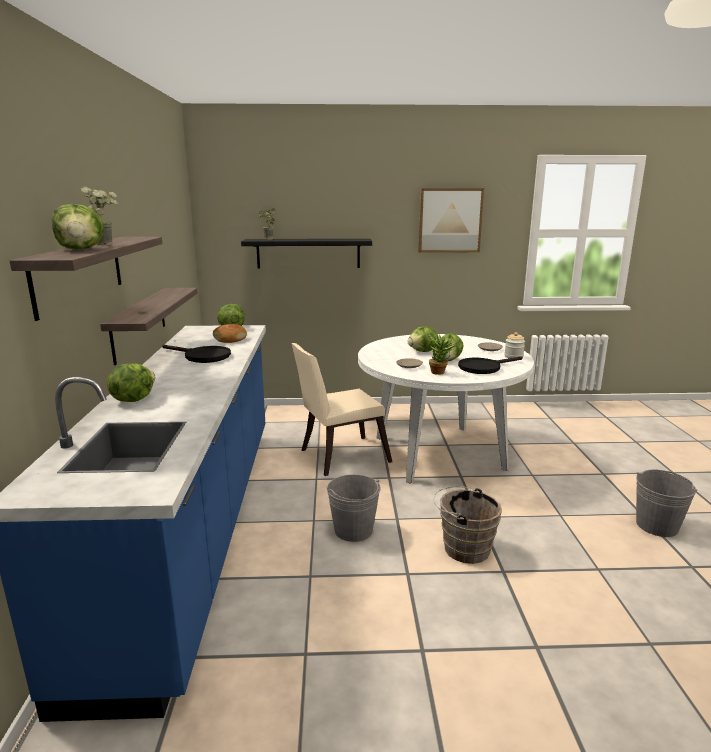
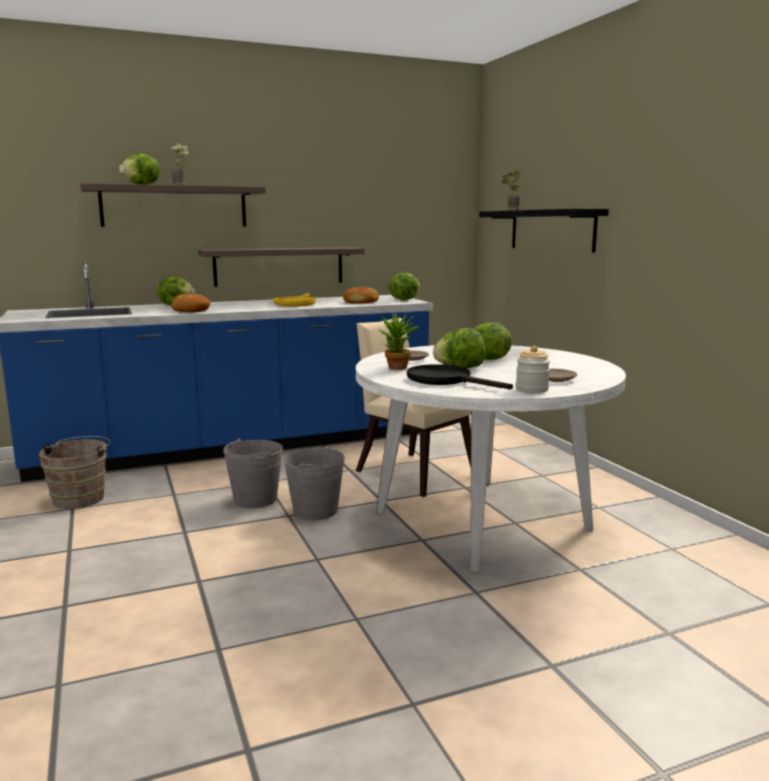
camera: 70 degrees right, 5 degrees down
(199, 395) = (191, 311): none -> bread
(202, 356) = (296, 303): black frying pan -> yellow frying pan
(450, 220) = (707, 173): picture -> none
(463, 547) = (241, 555): brown bucket -> brown bucket (81, 498)
(657, 525) = (375, 720): grey bucket -> grey bucket (315, 511)

